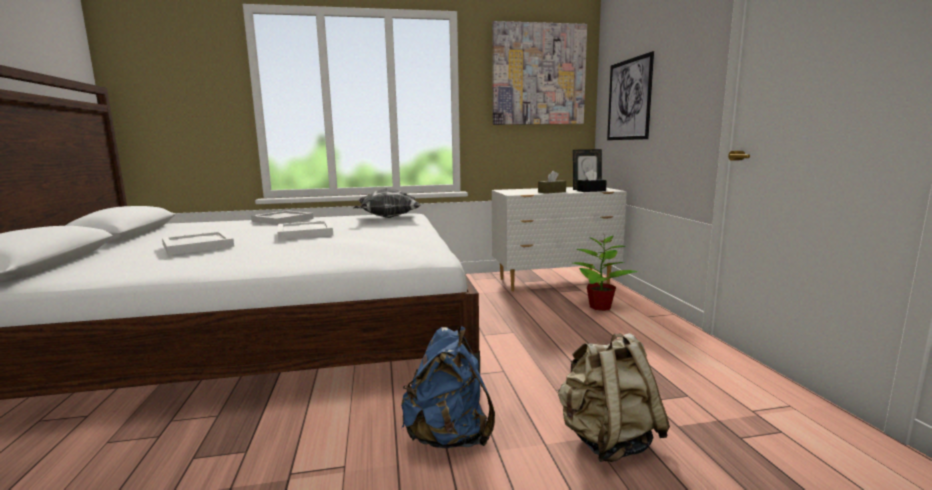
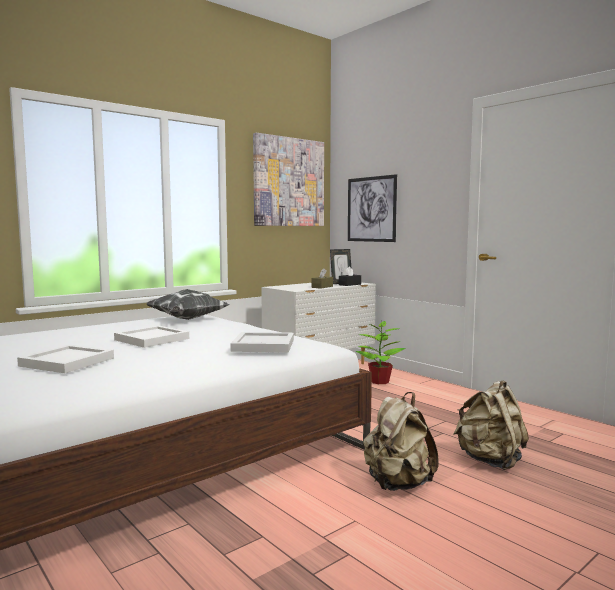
camera: 30 degrees left, 5 degrees down
(282, 220) = (73, 330): white tray -> white tray (264, 345)
(448, 437) = (397, 484): blue backpack -> beige backpack

